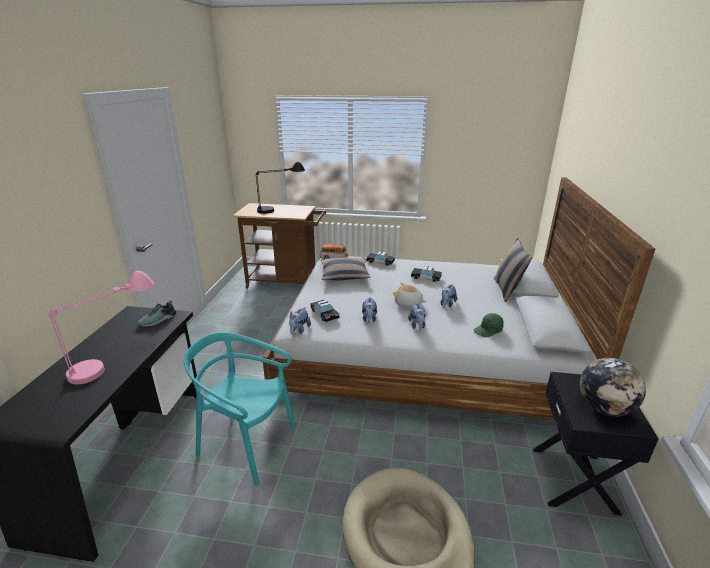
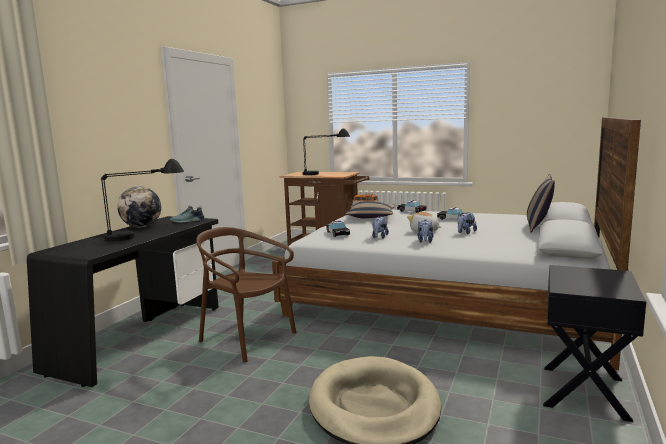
camera: 15 degrees right, 15 degrees down
(117, 360) = (145, 234): pink table lamp -> black table lamp
(247, 443) = (246, 339): turquoise chair -> brown chair
(299, 330) = (309, 240): plush toy -> none
(488, 330) = (499, 246): green cap -> none
(604, 408) = (595, 284): globe -> globe (142, 227)

